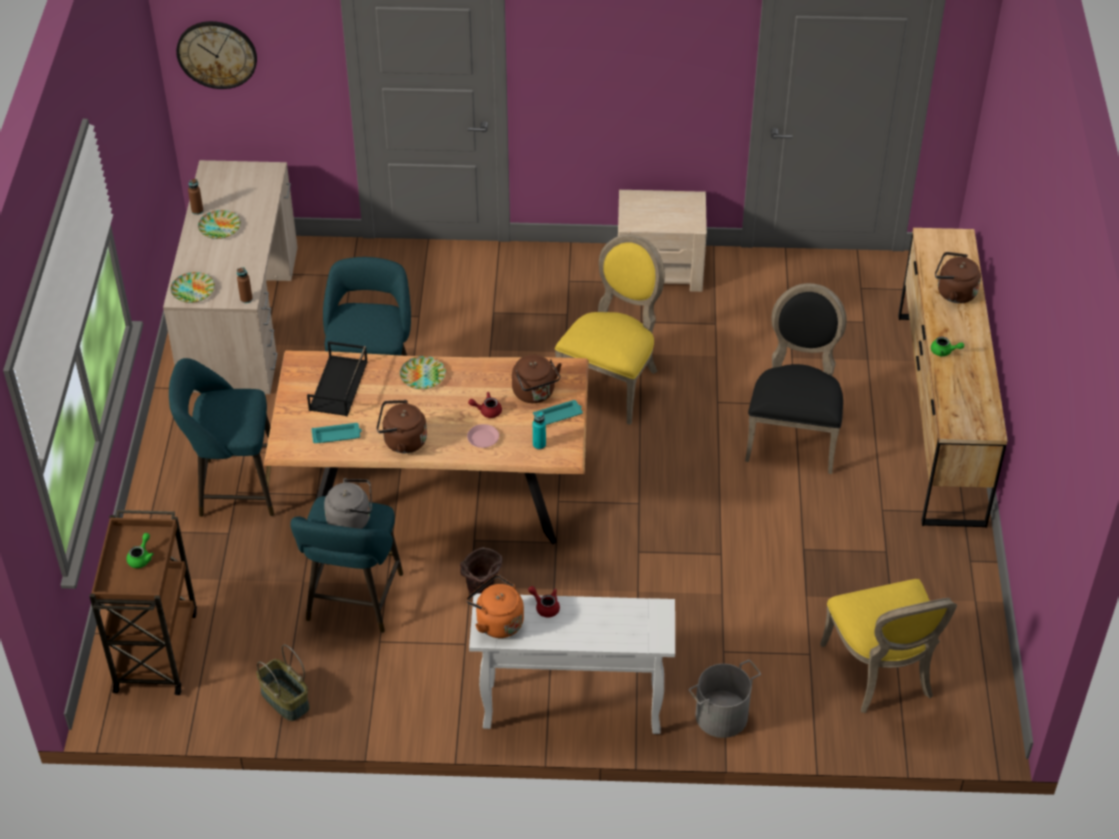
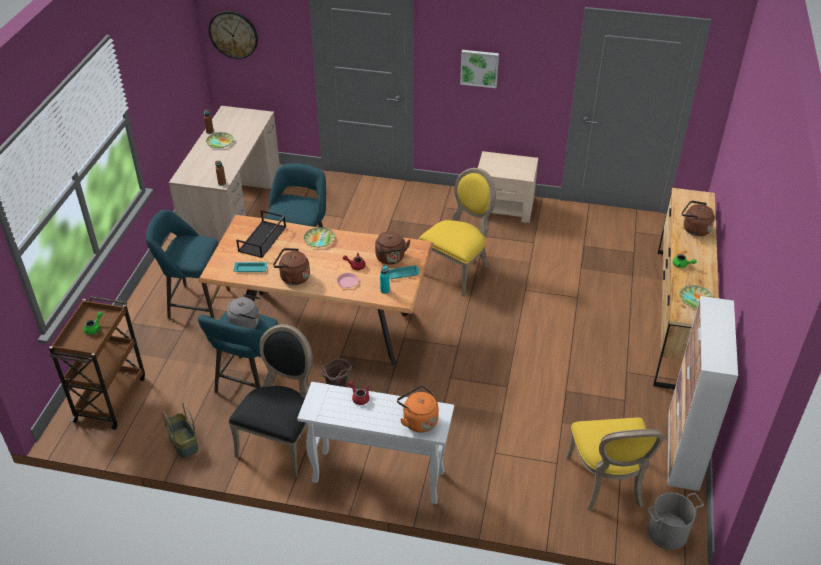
camera: 10 degrees right, 5 degrees down
(193, 290) = (190, 175): plate -> plate (695, 299)
(497, 622) = (322, 403): orange kettle -> orange kettle (418, 420)
(609, 73) = (479, 68): none -> picture
(721, 715) = (483, 497): grey bucket -> grey bucket (667, 532)
(793, 434) = (573, 316): black chair -> black chair (281, 440)
(974, 611) = (683, 450): none -> cabinet

